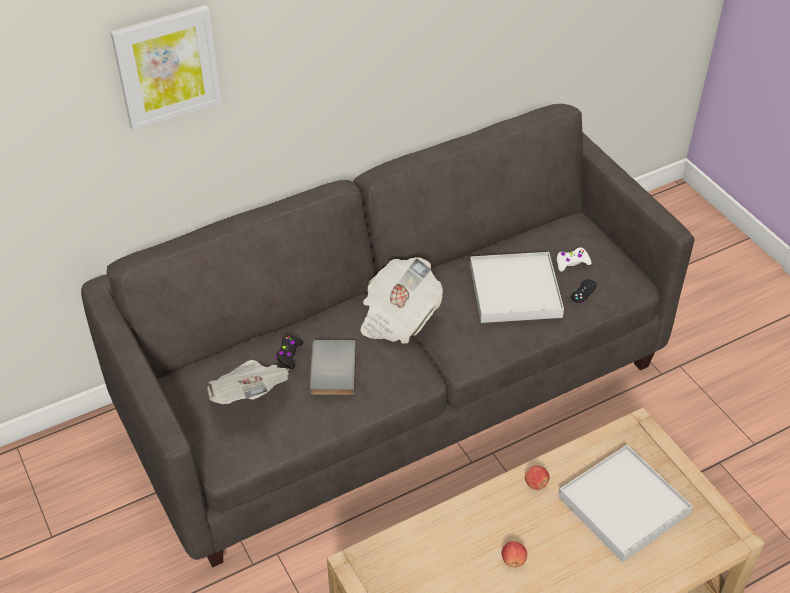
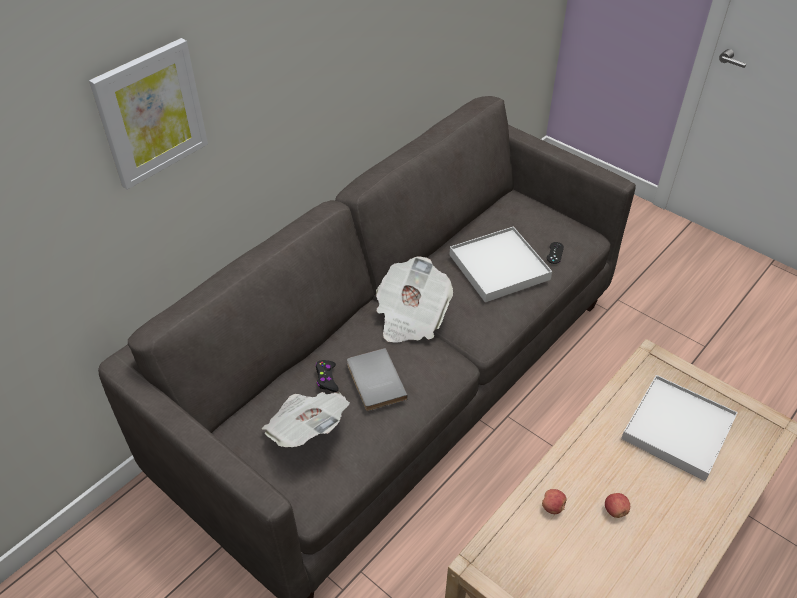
camera: 20 degrees left, 0 degrees up
(536, 484) = (597, 433): apple -> apple (552, 507)
(571, 262) = (532, 231): white game controller -> none

